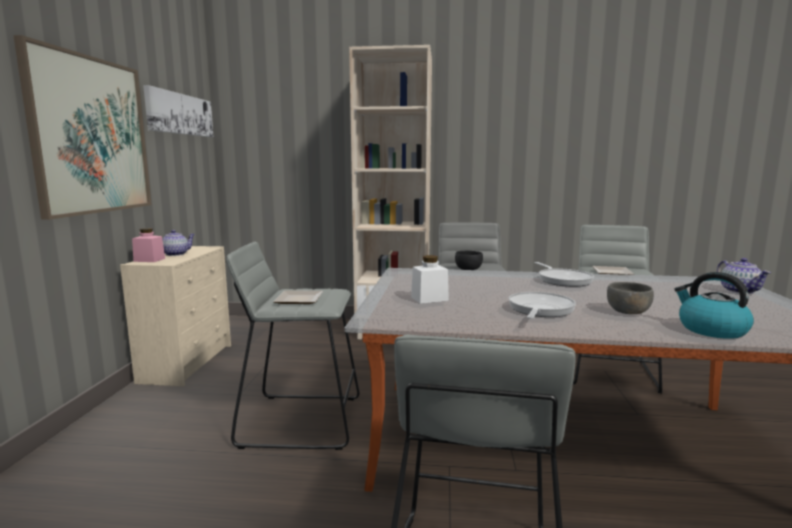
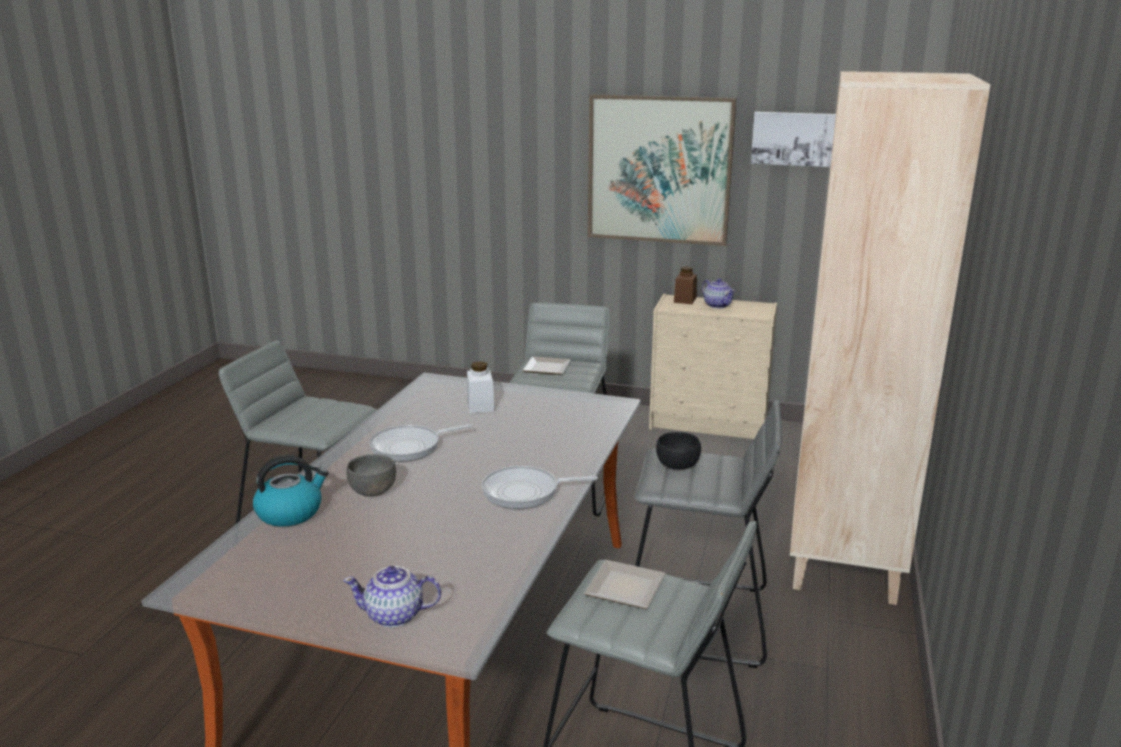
camera: 100 degrees right, 10 degrees up
(149, 260) = (685, 300): pink jar -> brown jar
(539, 310) = (410, 447): frying pan -> frying pan turned 120 degrees clockwise

